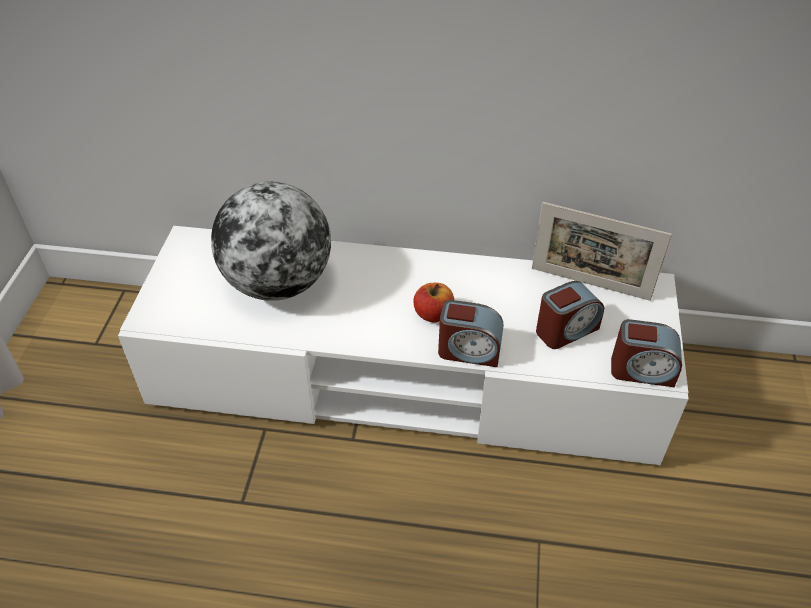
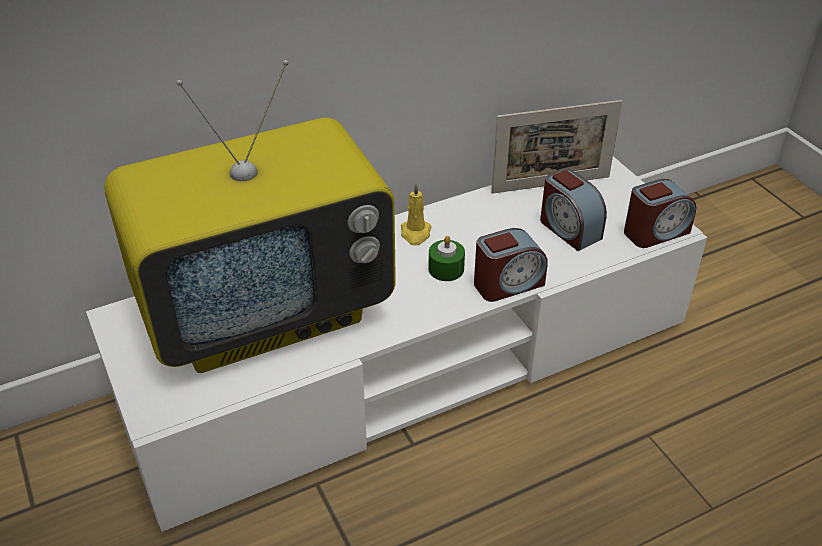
camera: 35 degrees left, 5 degrees down
(278, 283) = (266, 312): globe -> television
(433, 314) = (446, 269): apple -> green candle
(438, 274) = (415, 233): none -> yellow candle
(566, 330) = (569, 229): alarm clock -> alarm clock turned 120 degrees clockwise

